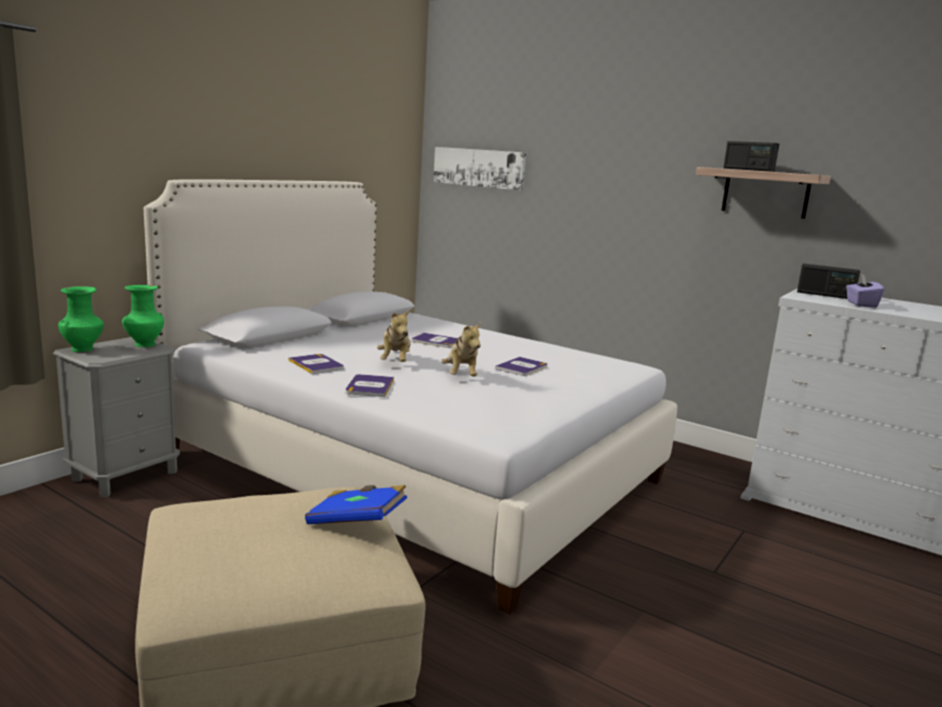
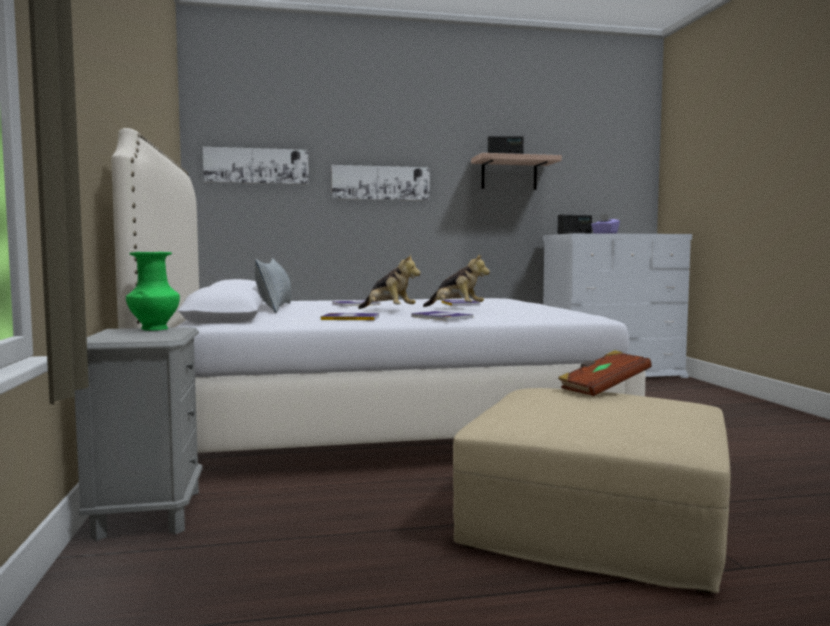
camera: 45 degrees left, 10 degrees down
(83, 349) = (106, 338): green vase -> none
(357, 330) = (275, 308): none -> pillow
(357, 522) = (602, 389): blue book -> brown book
(596, 194) = (380, 183): none -> picture

